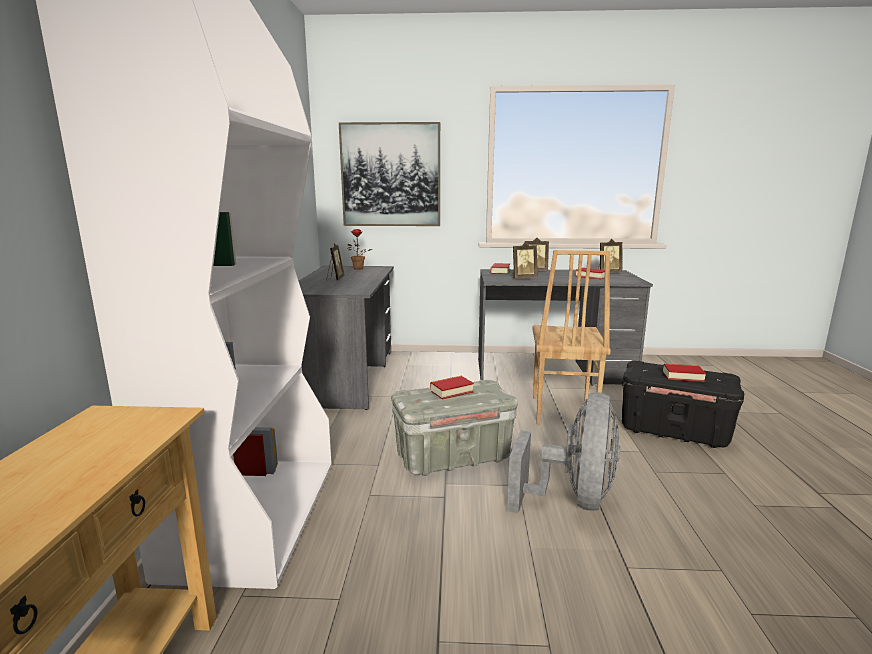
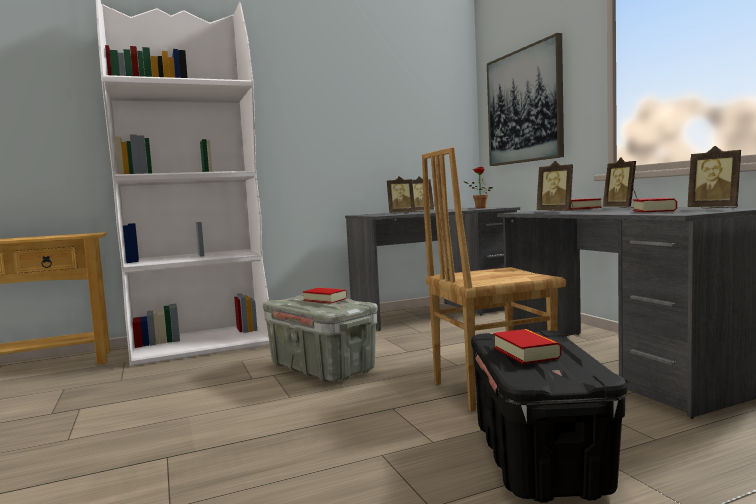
camera: 65 degrees right, 10 degrees down
(344, 285) = (400, 213): none -> picture frame
(573, 499) = (278, 421): grey fan -> none

